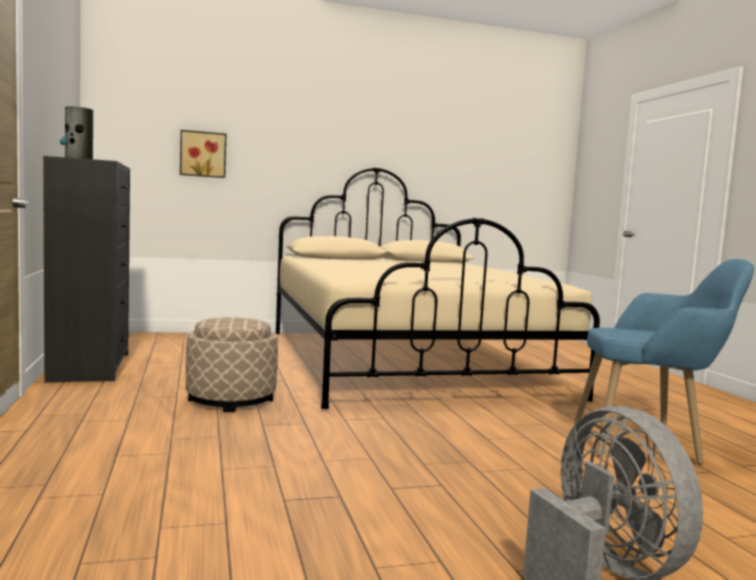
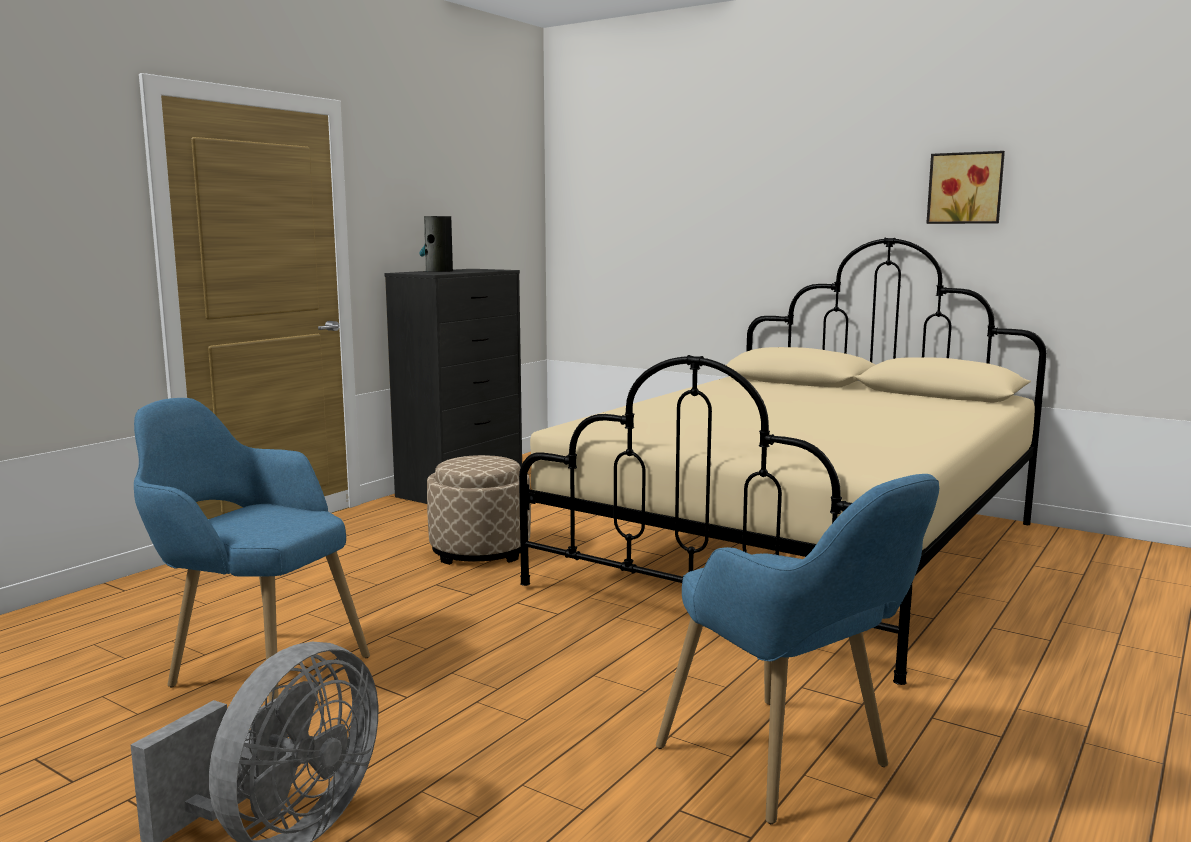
camera: 50 degrees right, 5 degrees up
(203, 154) = (660, 235): picture -> picture (965, 188)
(293, 513) = (253, 666): none -> blue armchair

